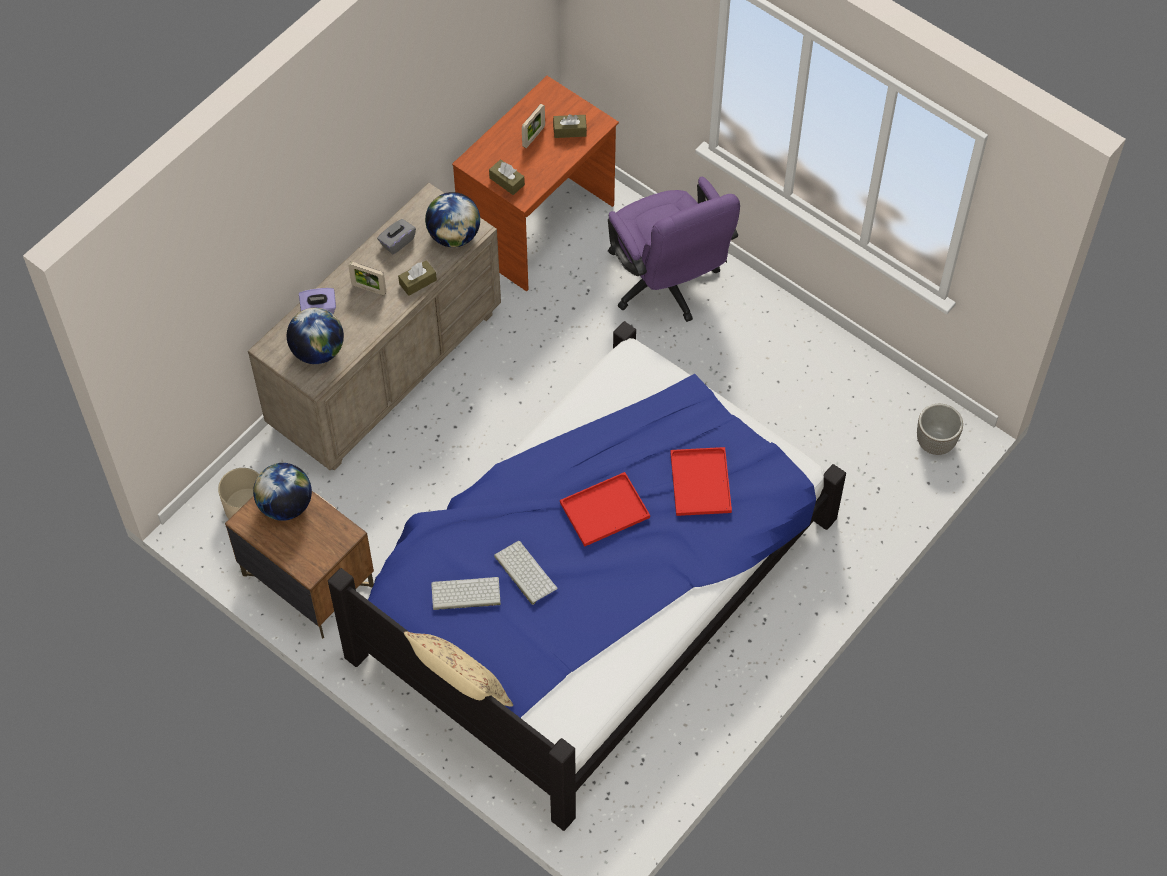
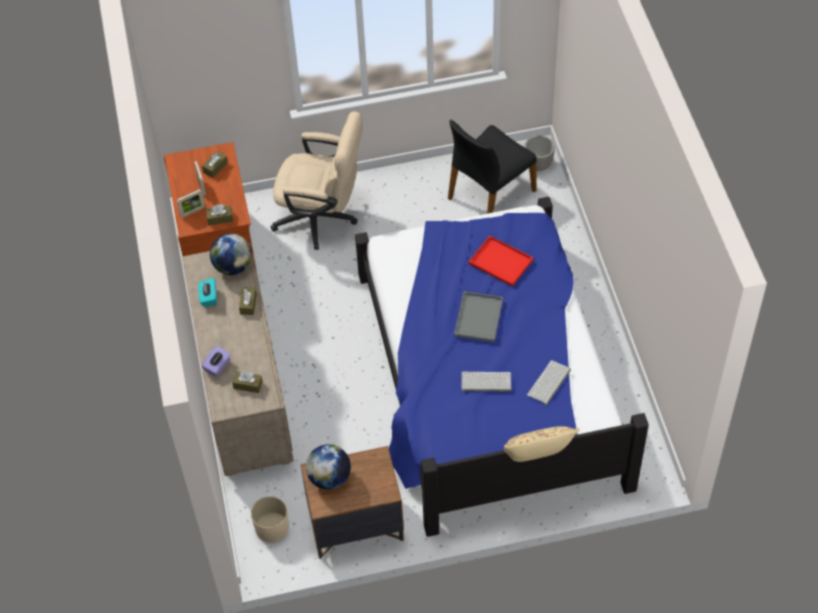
camera: 50 degrees left, 5 degrees down
(318, 351) = (248, 385): globe -> brown tissue box
(369, 289) = (228, 332): picture frame -> picture frame (192, 212)
(397, 242) = (209, 297): grey tissue box -> turquoise tissue box
(465, 594) = (474, 421): keyboard -> keyboard (549, 383)
(605, 509) = (478, 316): red tray -> grey tray
(667, 286) = (322, 218): purple office chair -> beige office chair
(847, 422) = (490, 194): none -> black chair

